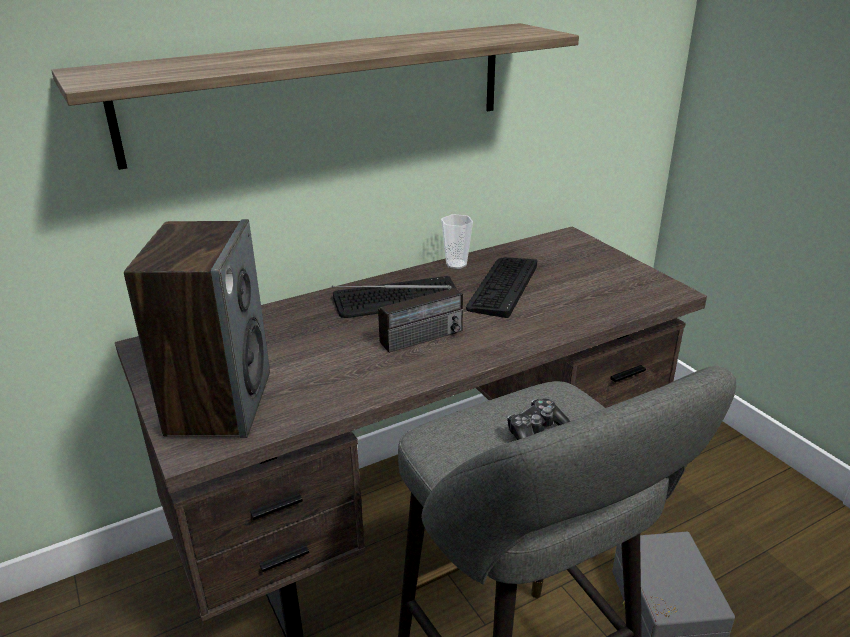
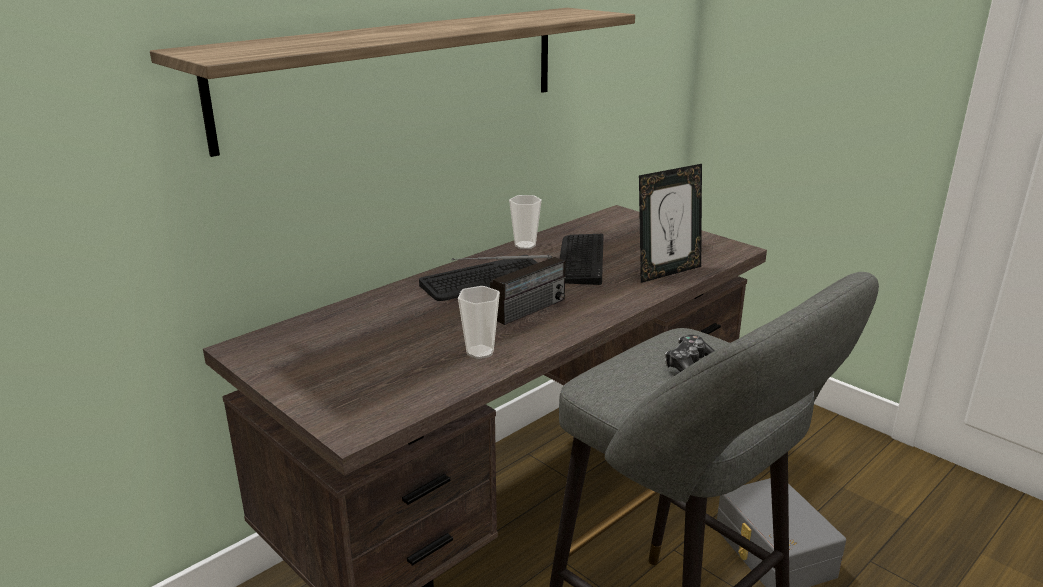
camera: 15 degrees left, 5 degrees down
(219, 402) = (357, 387): speaker -> none
(349, 380) = (480, 352): none -> cup
(583, 311) = (667, 272): none -> picture frame

